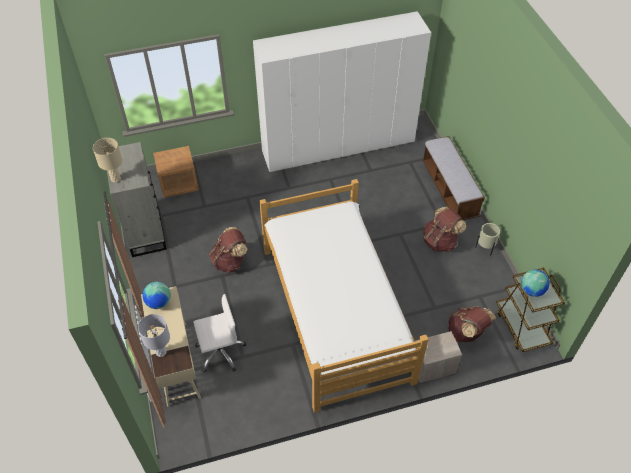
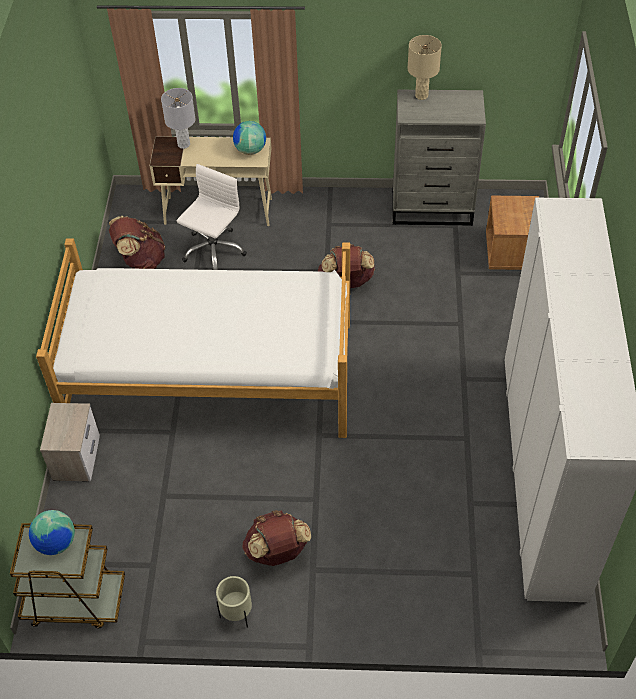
camera: 110 degrees right, 0 degrees up
(220, 351) = (213, 250): white office chair -> white office chair turned 150 degrees counterclockwise
(449, 190) = (385, 613): bench -> none
(466, 333) = (103, 520): brown backpack -> brown backpack (141, 260)

